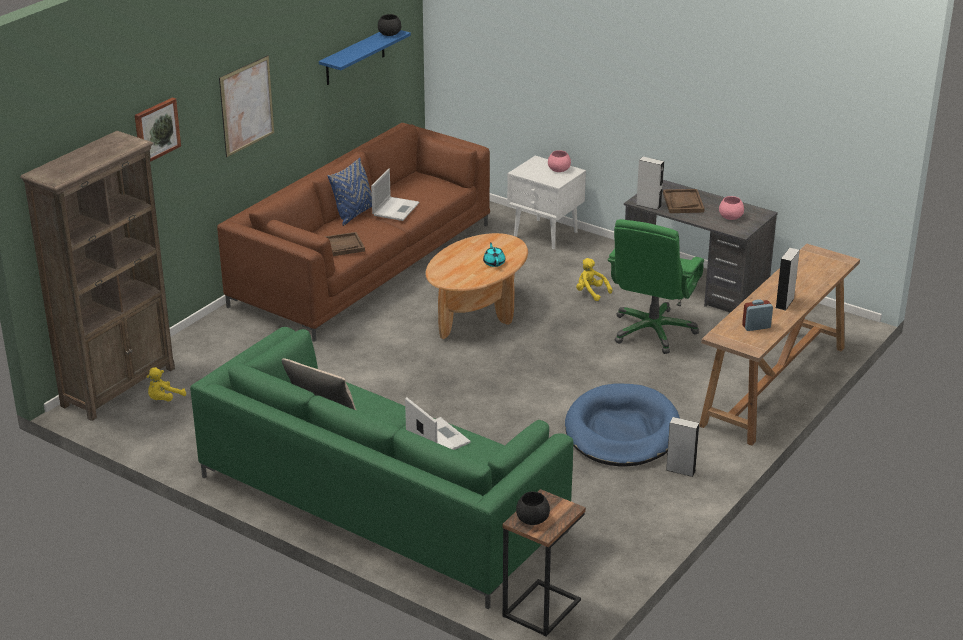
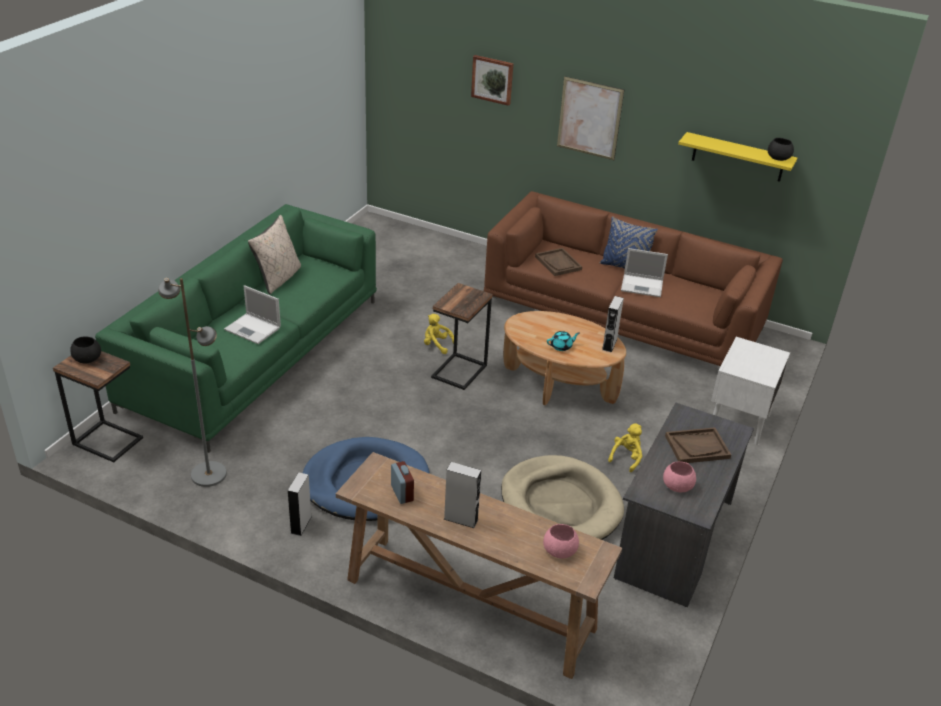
camera: 80 degrees right, 5 degrees up
(119, 386) = (402, 231): brown bookcase -> none
(164, 399) = (388, 249): yellow plush toy -> yellow plush toy (437, 345)
(355, 57) = (738, 157): blue shelf -> yellow shelf
(437, 437) = (253, 329): laptop -> laptop turned 75 degrees clockwise
(444, 366) = (460, 371): none -> side table
(558, 169) = (763, 369): pink bowl -> pink bowl (559, 550)
(604, 530) = (209, 474): none -> grey floor lamp
(648, 205) = (677, 420): grey speaker -> grey speaker (609, 344)
(653, 331) = (560, 504): green office chair -> beige dog bed

